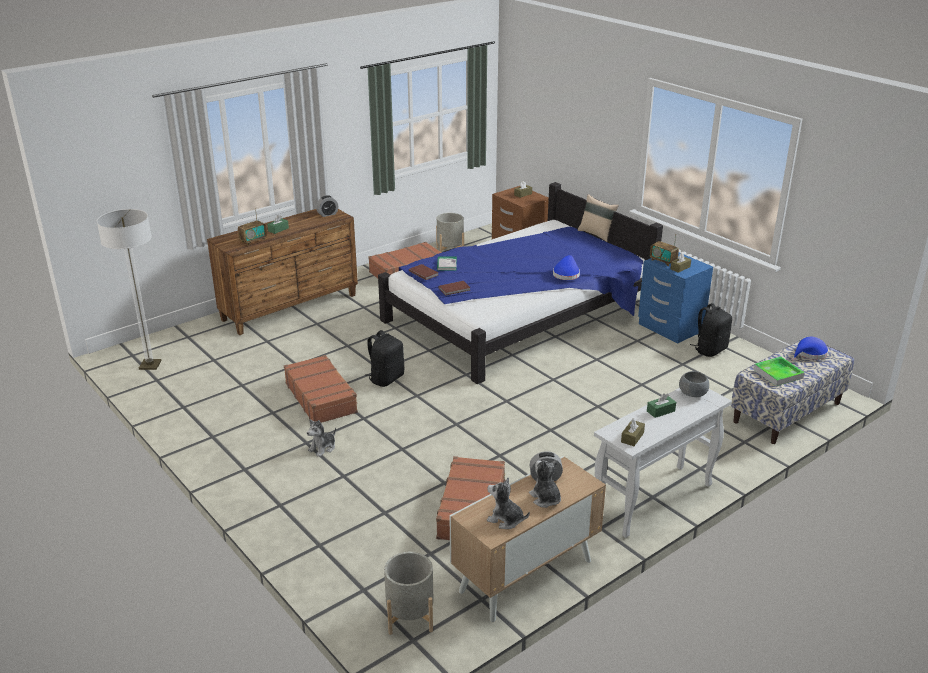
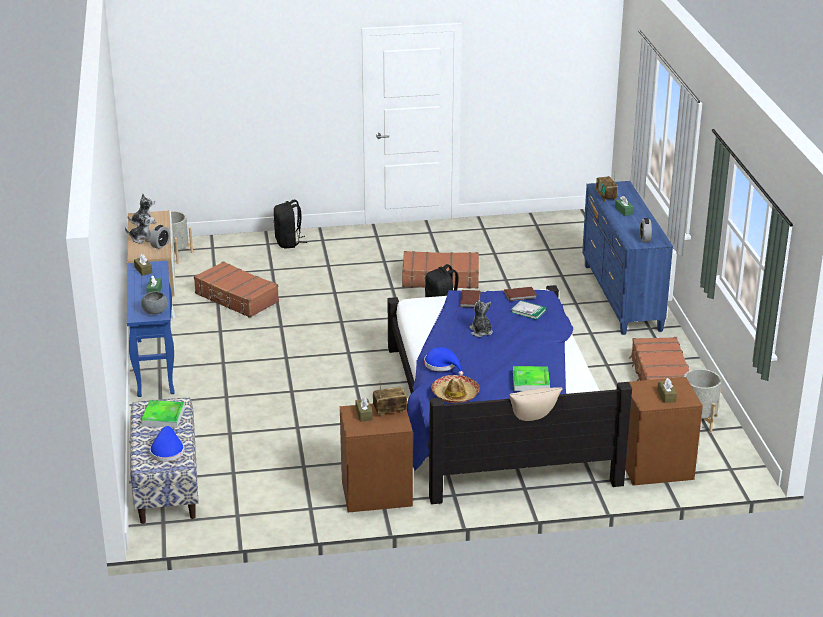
camera: 120 degrees right, 0 degrees up
(150, 365) = (563, 225): floor lamp -> none
(290, 308) = (621, 298): brown dresser -> blue dresser
(323, 448) = (370, 265): plush toy -> plush toy (481, 332)
(545, 243) = (531, 381): none -> tray
(596, 261) = (455, 394): none -> hat
(653, 501) = (155, 366): white console table -> blue console table
(670, 328) = (376, 493): blue nightstand -> brown nightstand
(710, 350) = (309, 496): black backpack -> black backpack (288, 242)

